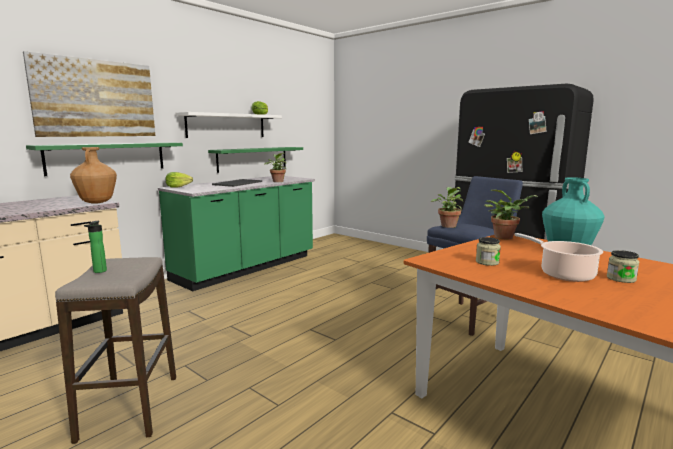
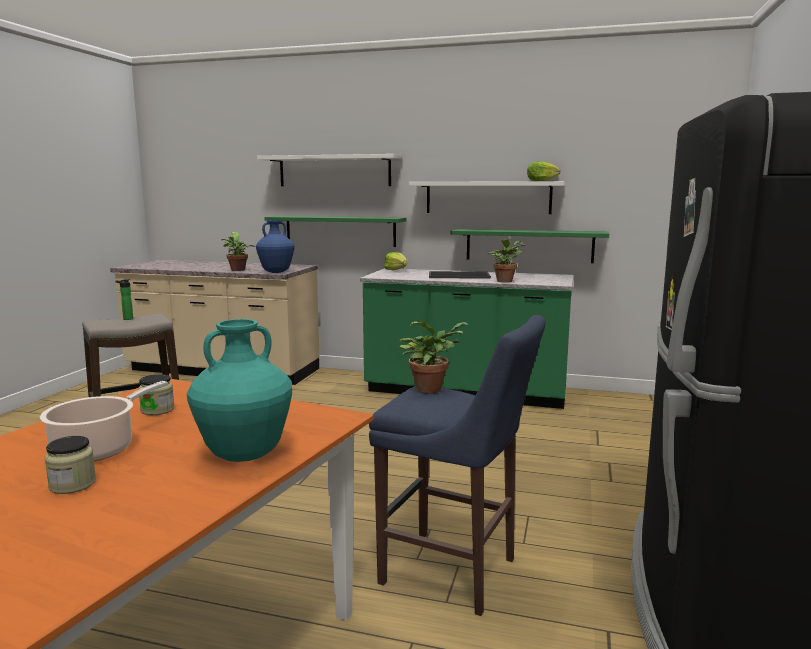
camera: 65 degrees right, 0 degrees up
(96, 98) = (334, 171): picture -> white shelf
(97, 202) = (276, 272): brown vase -> blue vase
(506, 237) = (322, 415): potted plant -> potted plant (238, 270)

